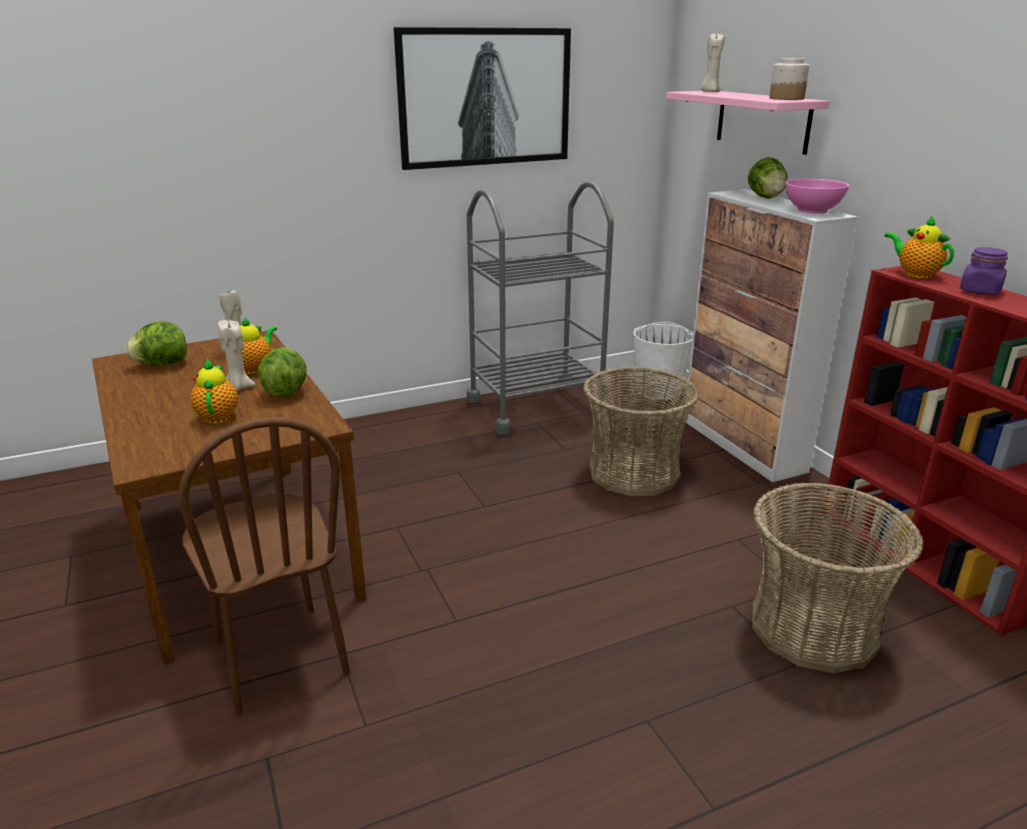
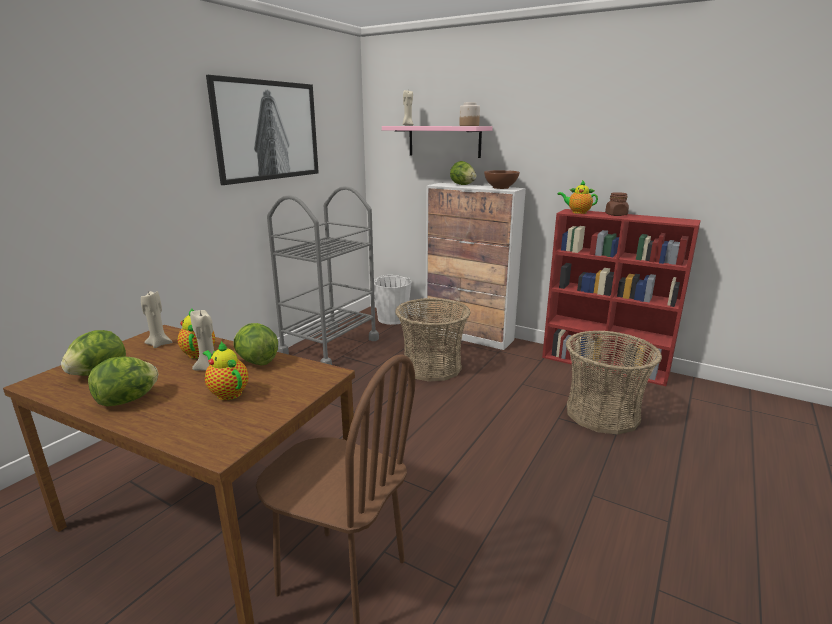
camera: 35 degrees left, 5 degrees down
(146, 397) = (128, 400): none -> lettuce
(812, 211) = (501, 188): pink bowl -> brown bowl
(980, 291) = (616, 215): purple jar -> brown jar

